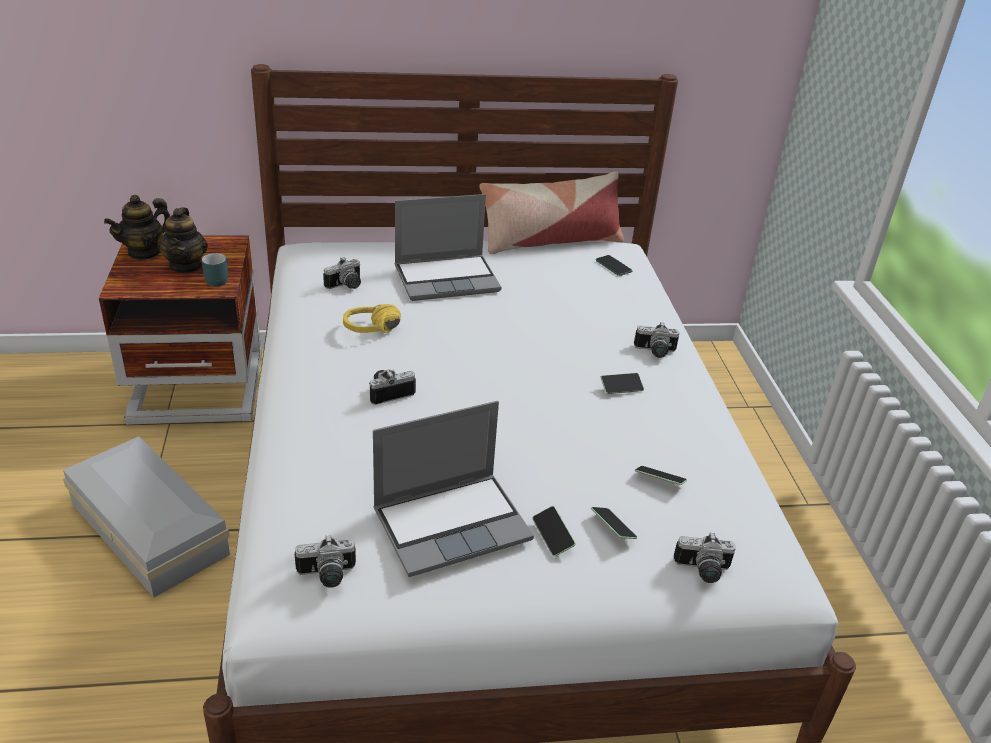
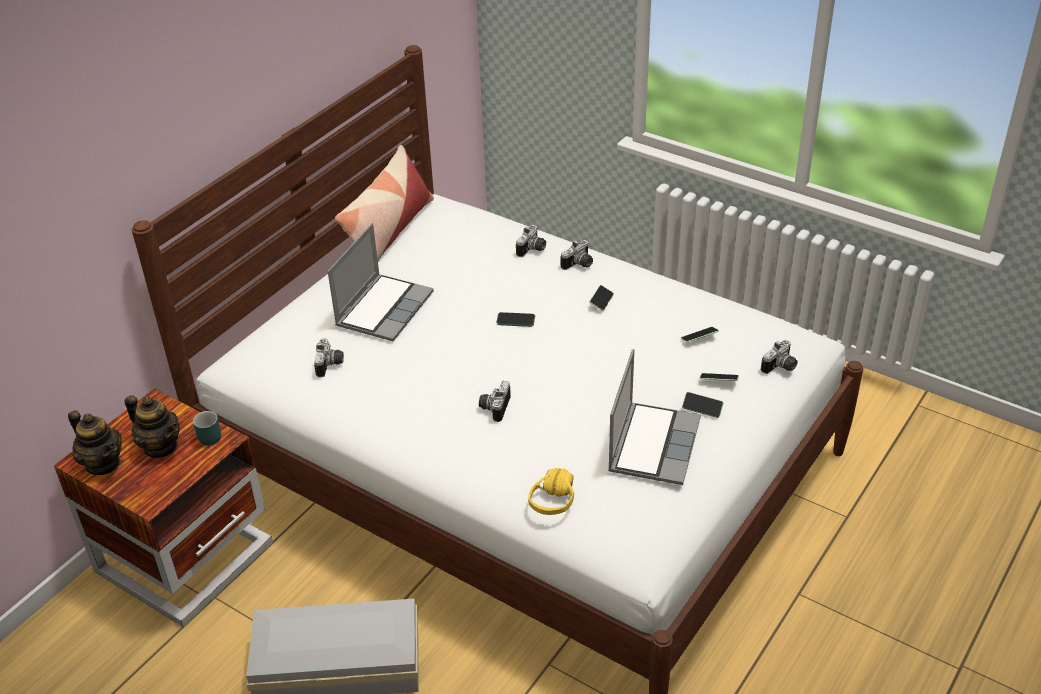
camera: 45 degrees left, 5 degrees up
(144, 252) = (103, 464): teapot -> teapot turned 45 degrees counterclockwise
(326, 576) = (645, 521): camera -> camera (533, 250)
(374, 333) = (414, 381): yellow headphones -> yellow headphones (562, 502)
(613, 266) = (461, 222): phone -> phone (515, 320)

